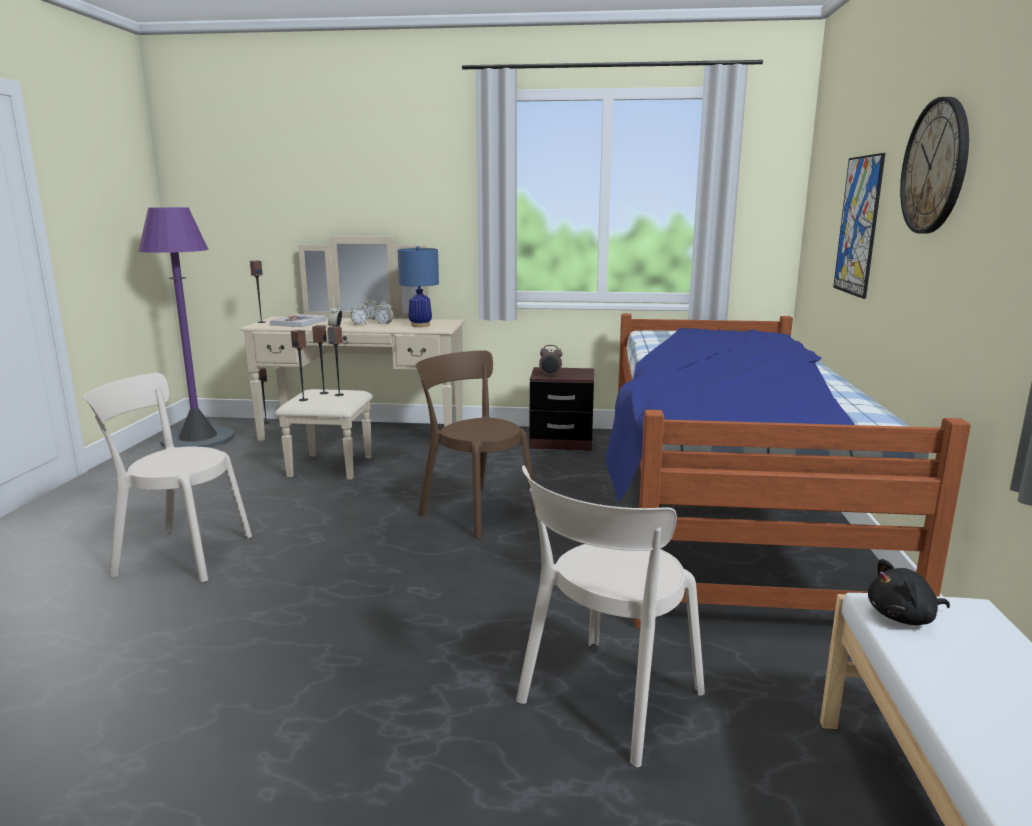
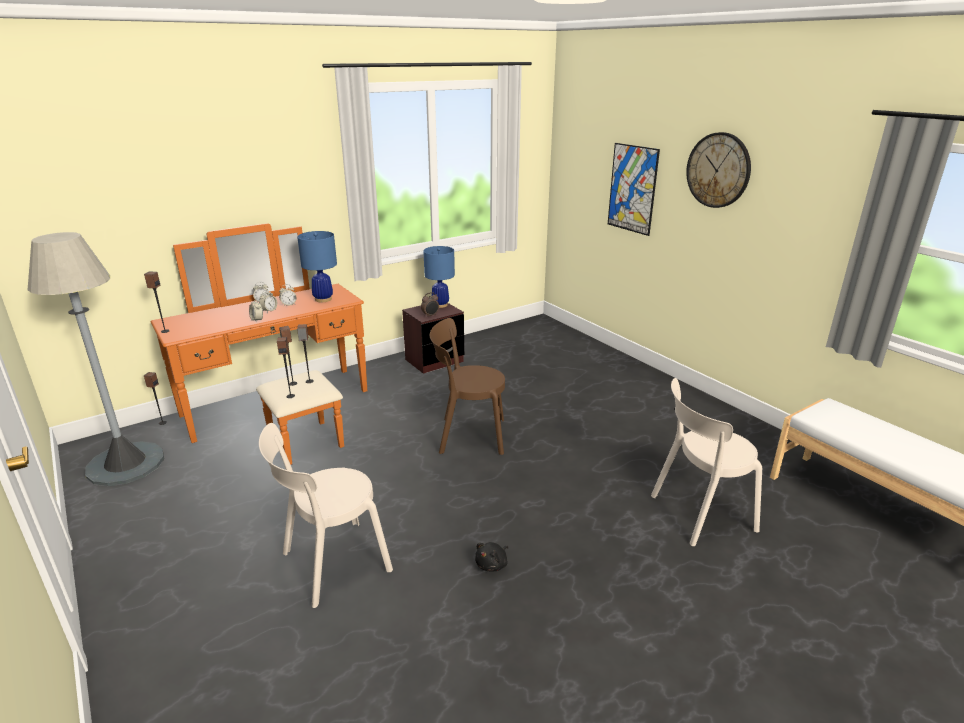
camera: 40 degrees left, 10 degrees up
(198, 439) = (125, 464): purple floor lamp -> grey floor lamp
(299, 322) = (205, 322): book -> none
(357, 440) = (283, 411): beige dresser -> orange dresser
(581, 371) = (440, 305): none -> blue table lamp
(606, 701) = (698, 514): beige chair -> beige chair turned 75 degrees clockwise
(722, 509) = (589, 379): bed -> none
(904, 617) = (824, 419): black plush toy -> black plush toy (492, 564)

